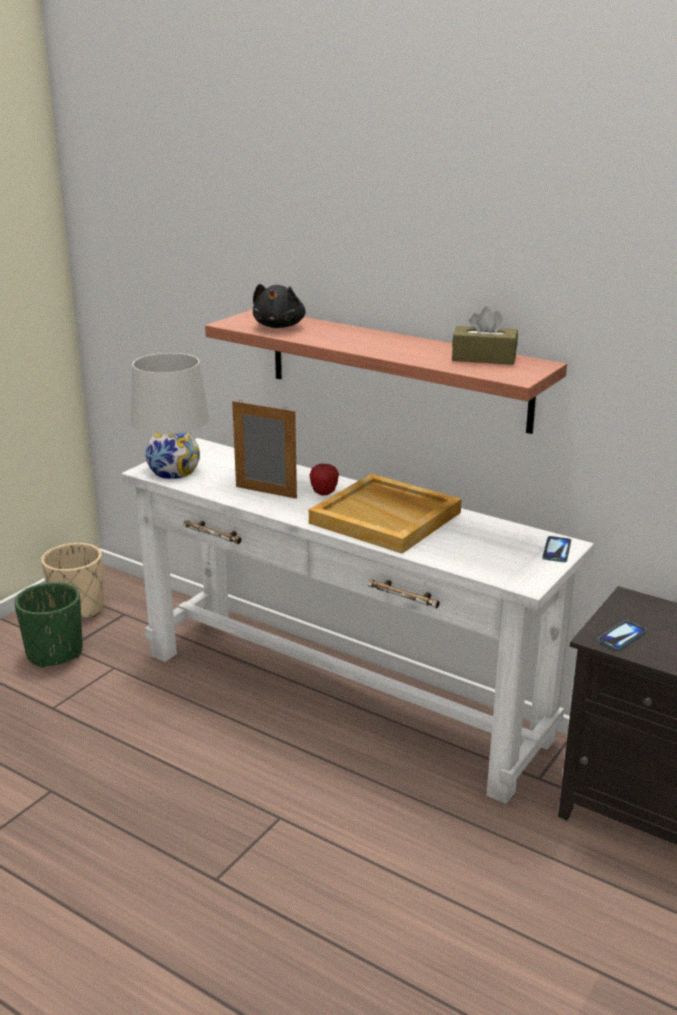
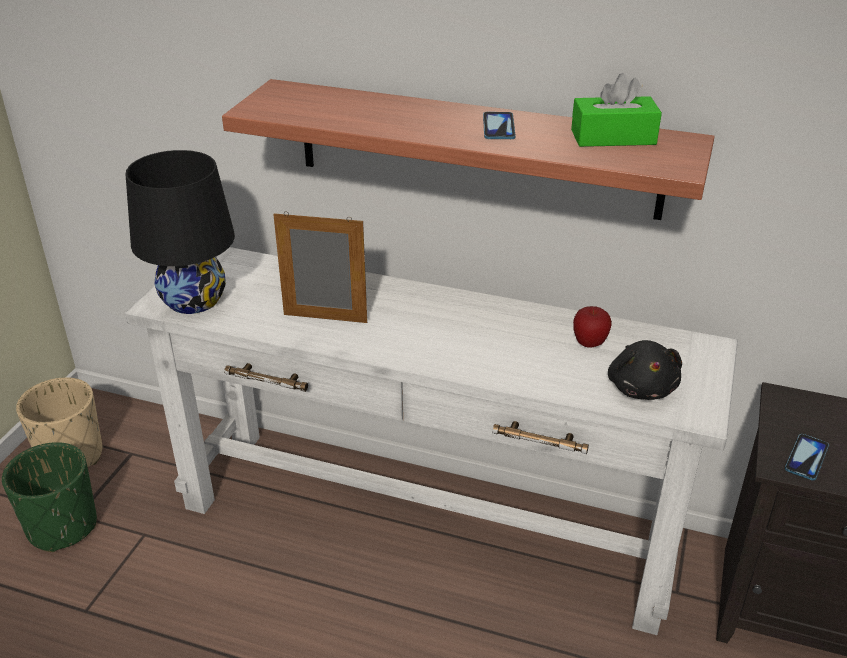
camera: 15 degrees left, 10 degrees up
(174, 471) = (194, 300): white table lamp -> black table lamp
(279, 326) = (323, 108): black plush toy -> black plush toy (641, 387)
(324, 493) = (397, 310): apple -> apple (589, 344)
(387, 518) = (489, 337): beige tray -> none
(484, 358) = (613, 137): brown tissue box -> green tissue box
(556, 550) = (705, 357): phone -> phone (498, 127)

